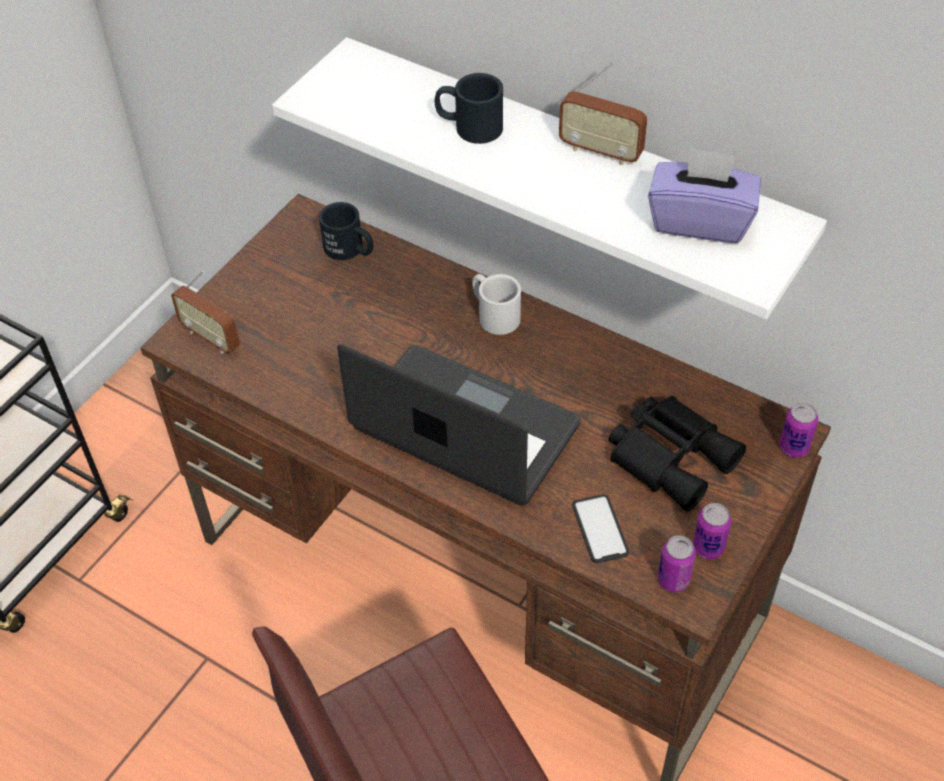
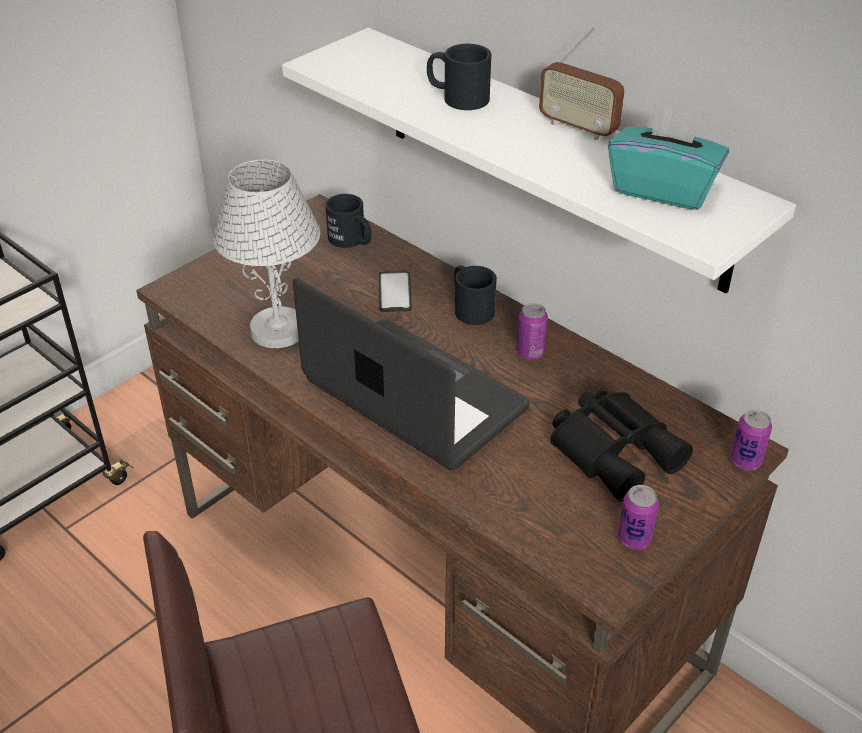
camera: 10 degrees right, 10 degrees down
(211, 338) = (202, 291): radio -> none
(305, 374) = (277, 331): none -> white table lamp
(493, 314) = (470, 307): white mug -> black mug
(600, 529) = (524, 504): phone -> phone (394, 292)
(673, 580) = (590, 563): can -> can (530, 352)
(700, 221) = (663, 189): purple tissue box -> turquoise tissue box

